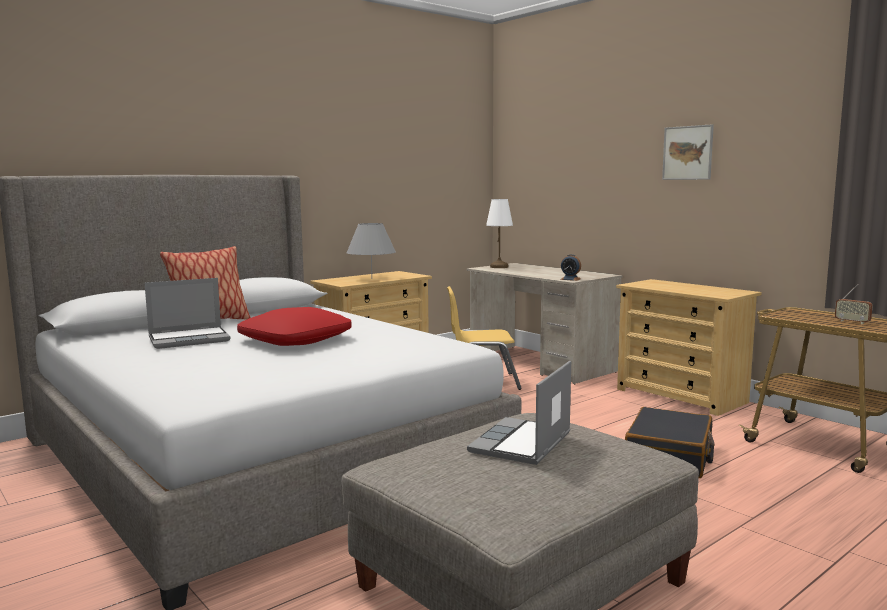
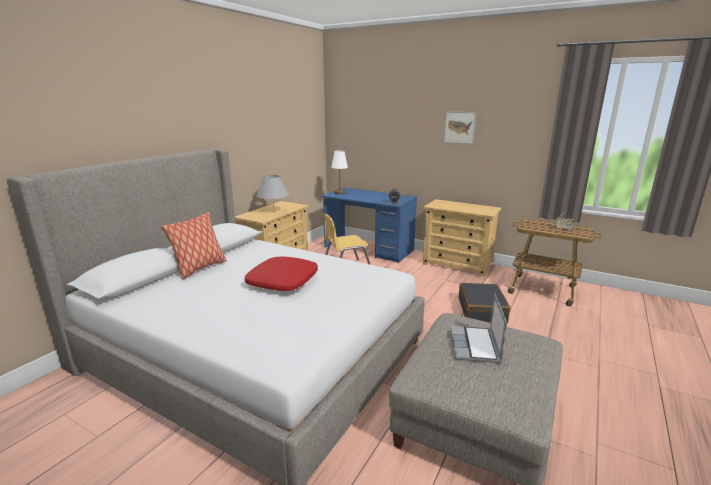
camera: 20 degrees left, 10 degrees up
(190, 339) = (208, 291): laptop -> none
(540, 364) = (368, 249): beige desk -> blue desk

